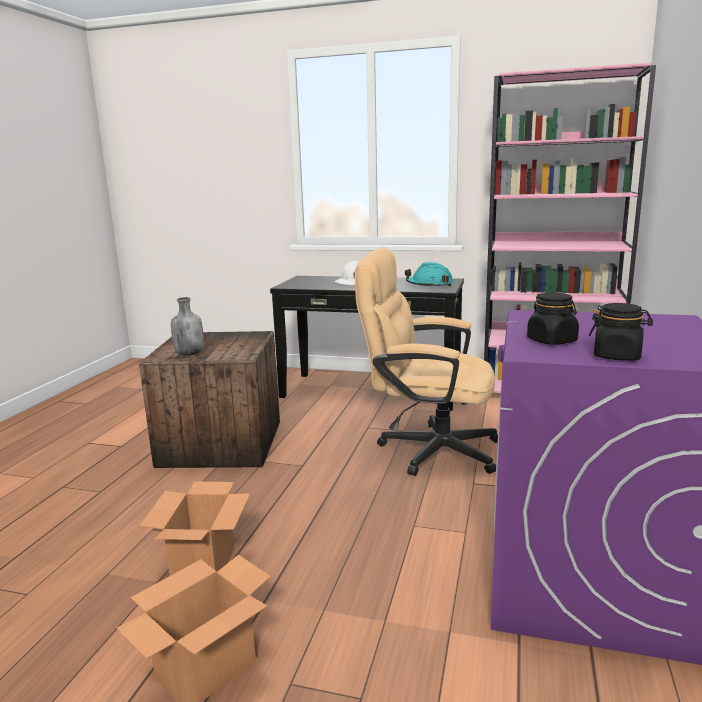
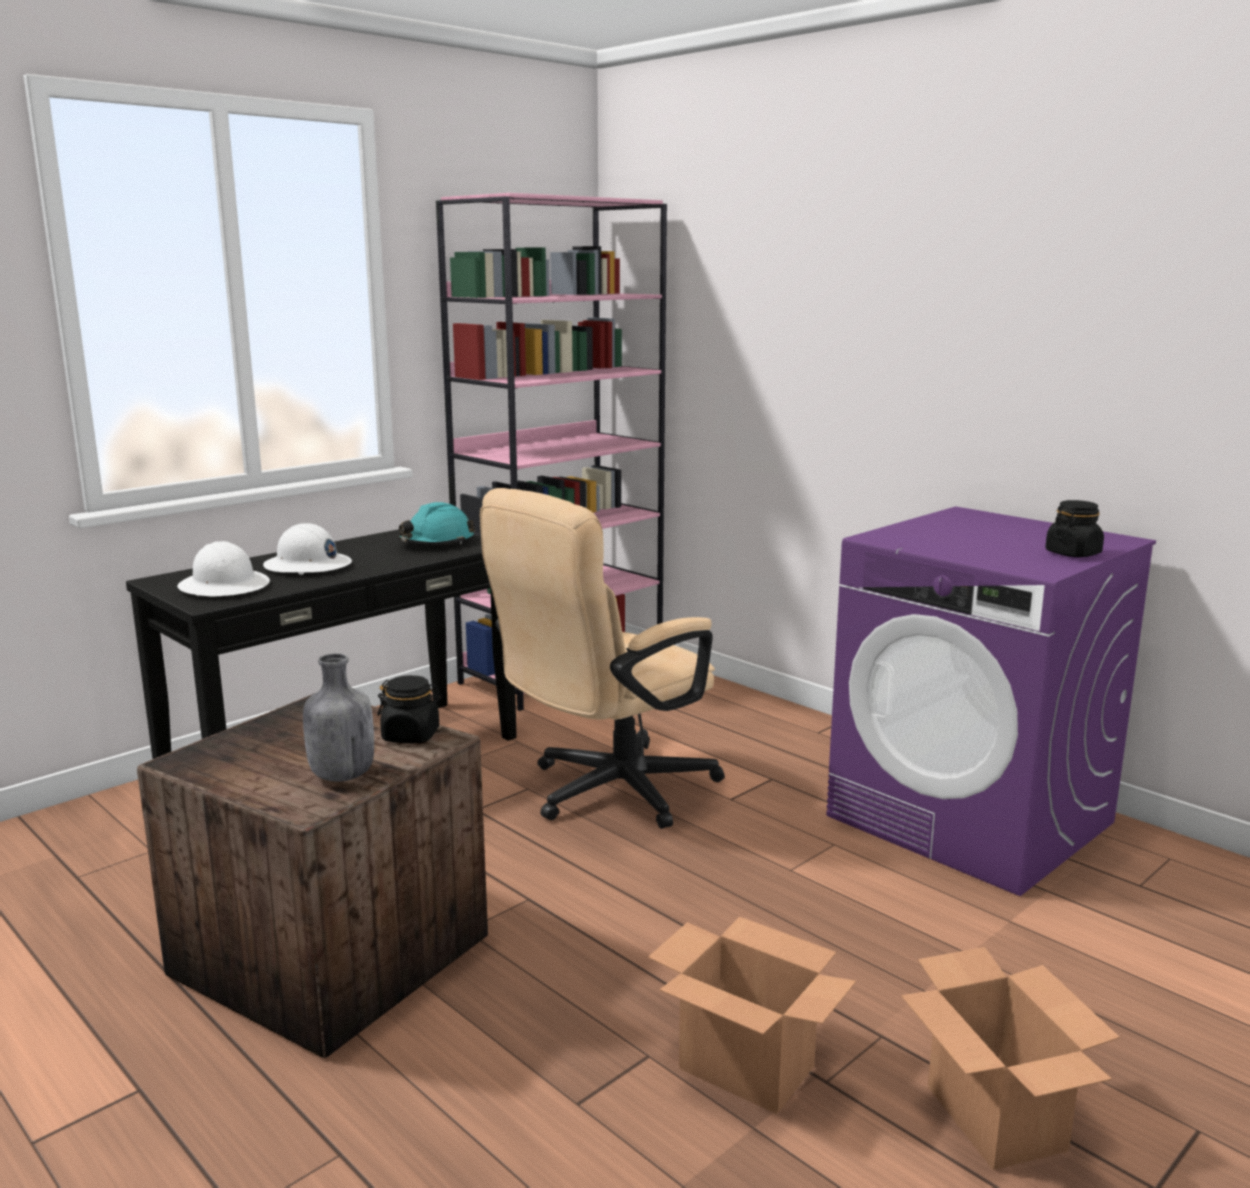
camera: 60 degrees left, 0 degrees up
(308, 283) = (225, 586): none -> white hard hat
(552, 341) = (1000, 556): black jar -> black jar (411, 736)

